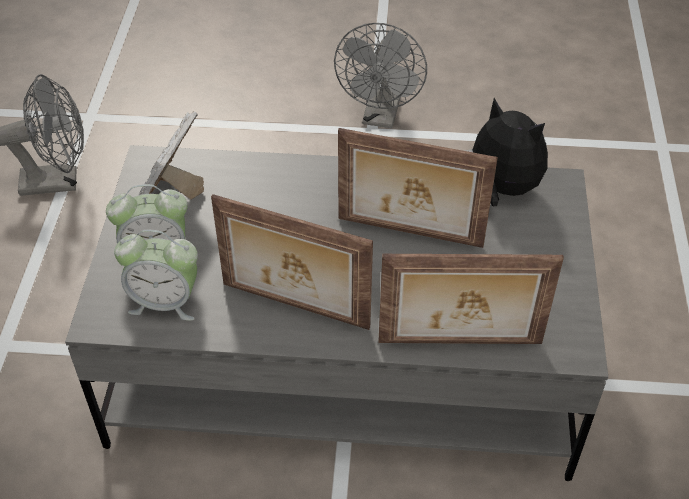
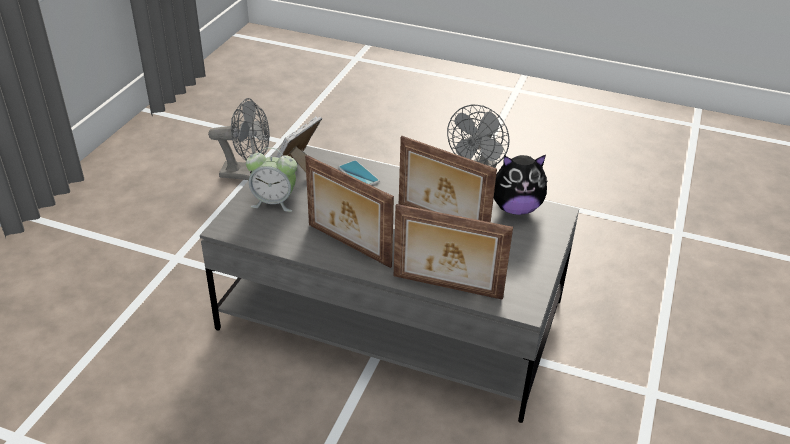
camera: 15 degrees right, 10 degrees down
(165, 302) = (268, 226): alarm clock -> none
(262, 181) = (358, 175): none -> phone
(501, 189) = (516, 208): plush toy -> plush toy turned 120 degrees clockwise

